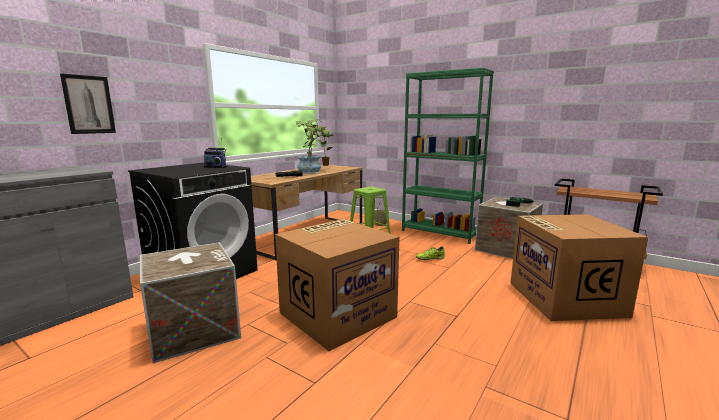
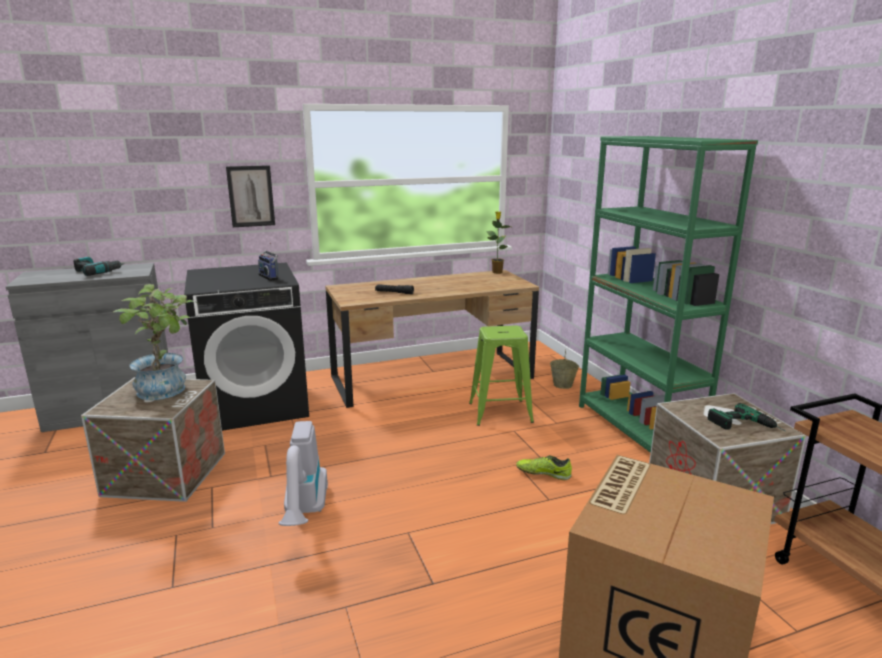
camera: 35 degrees right, 5 degrees up
(46, 173) = (97, 272): none -> power drill
(89, 104) = (156, 194): picture -> picture (251, 196)
(313, 171) = (448, 285): potted plant -> potted plant (168, 390)
(338, 314) = (305, 513): cardboard box -> vacuum cleaner

